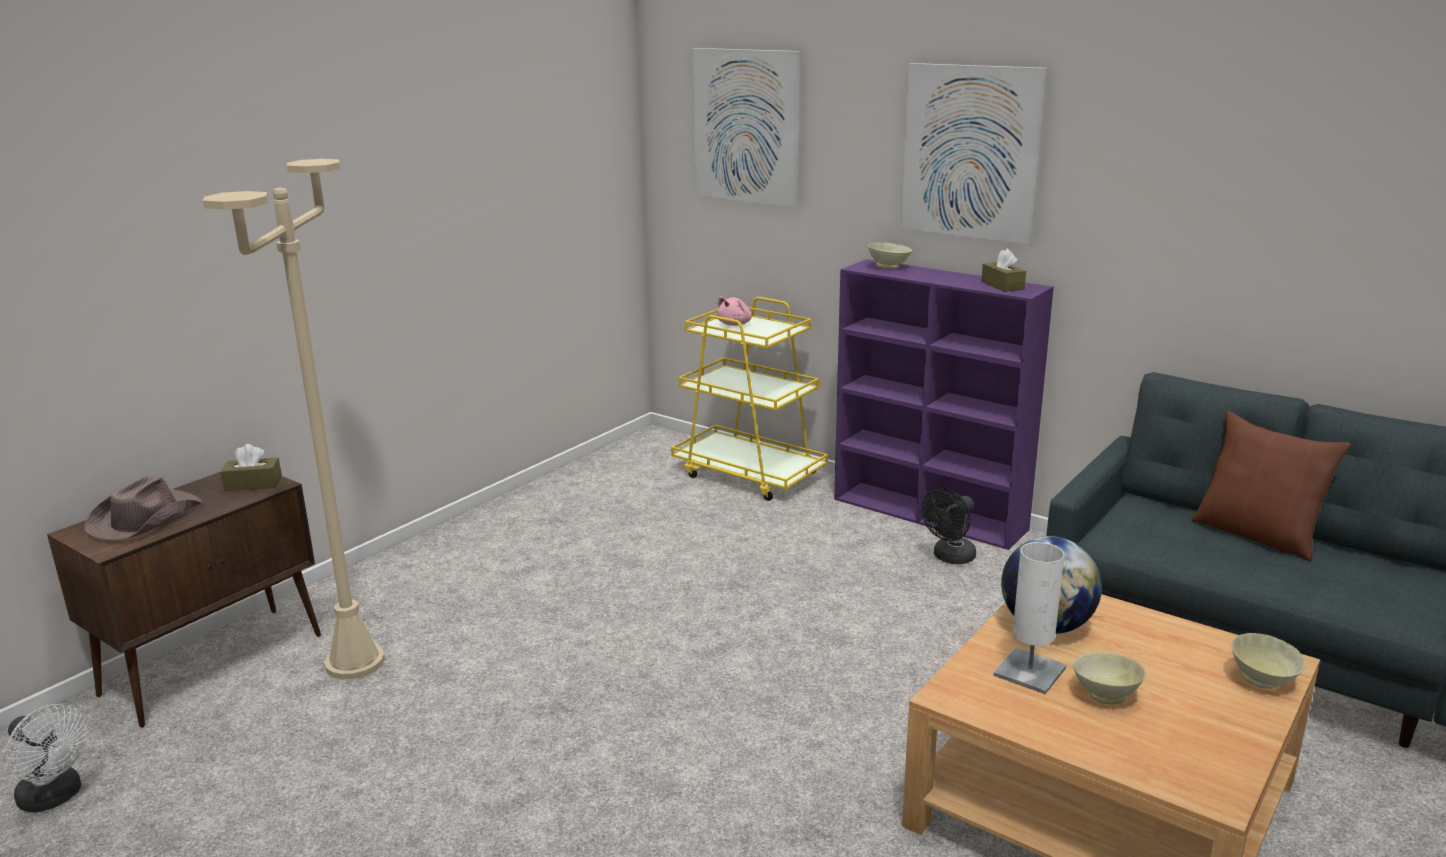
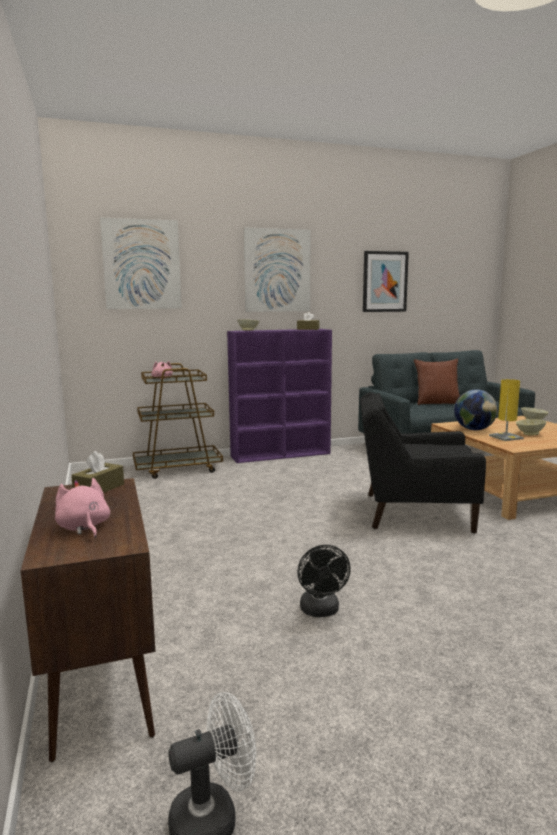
camera: 55 degrees left, 10 degrees down
(143, 519) = (83, 527): brown hat -> pink plush toy
(354, 663) = (199, 612): beige floor lamp -> none
(749, 474) = (178, 468): yellow cart -> brown cart
(812, 715) = (413, 513): none -> black armchair
(950, 558) = (322, 462): black fan -> black fan (321, 611)
(1029, 672) = (506, 437): white table lamp -> yellow table lamp
(1234, 199) = (384, 282): none -> picture

